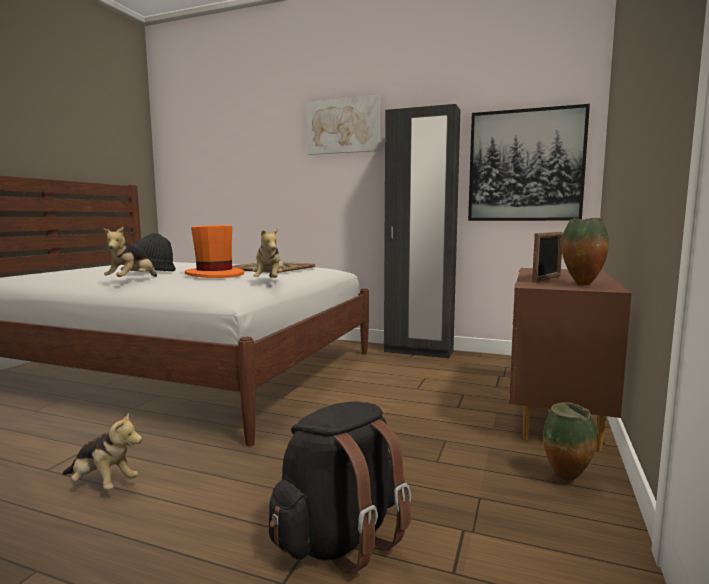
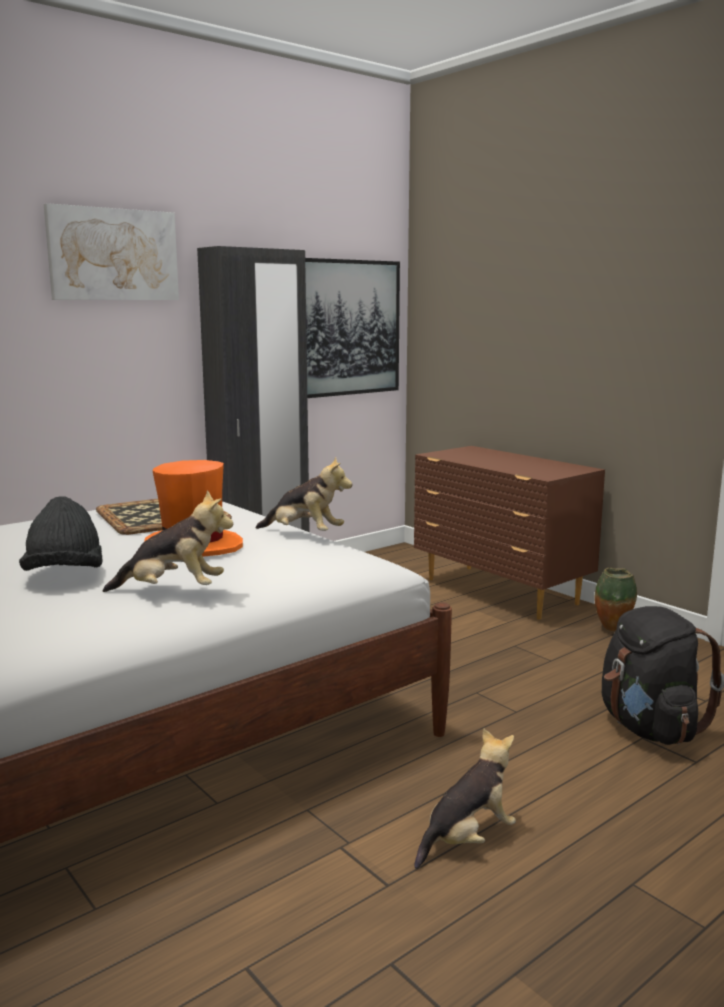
camera: 60 degrees left, 5 degrees up
(132, 281) = (173, 591): plush toy -> plush toy turned 45 degrees counterclockwise
(547, 279) = (509, 466): picture frame -> none
(581, 284) = (553, 467): vase -> none

